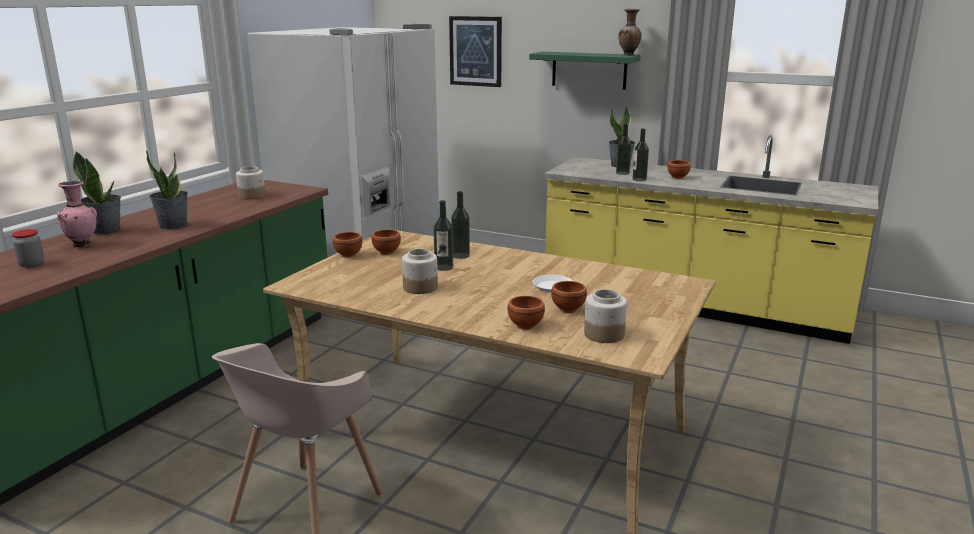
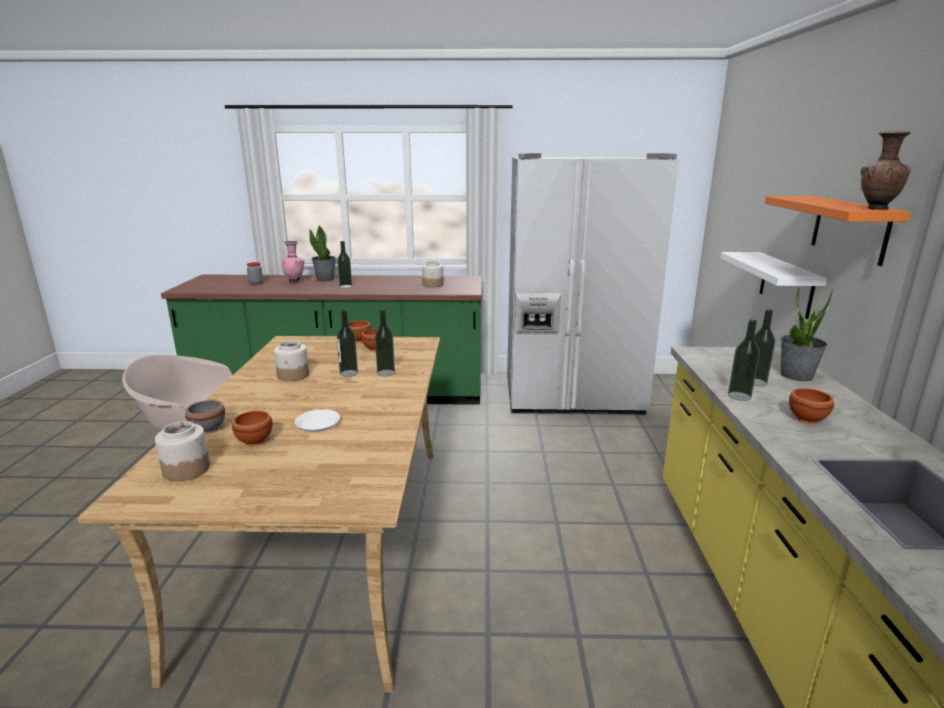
camera: 65 degrees right, 0 degrees up
(173, 225) = (345, 286): potted plant -> bottle
(476, 51) = (764, 191): picture -> none
(526, 326) = (207, 430): brown bowl -> grey bowl
(529, 118) = (786, 284): none -> white shelf
(589, 70) = (849, 229): green shelf -> orange shelf

